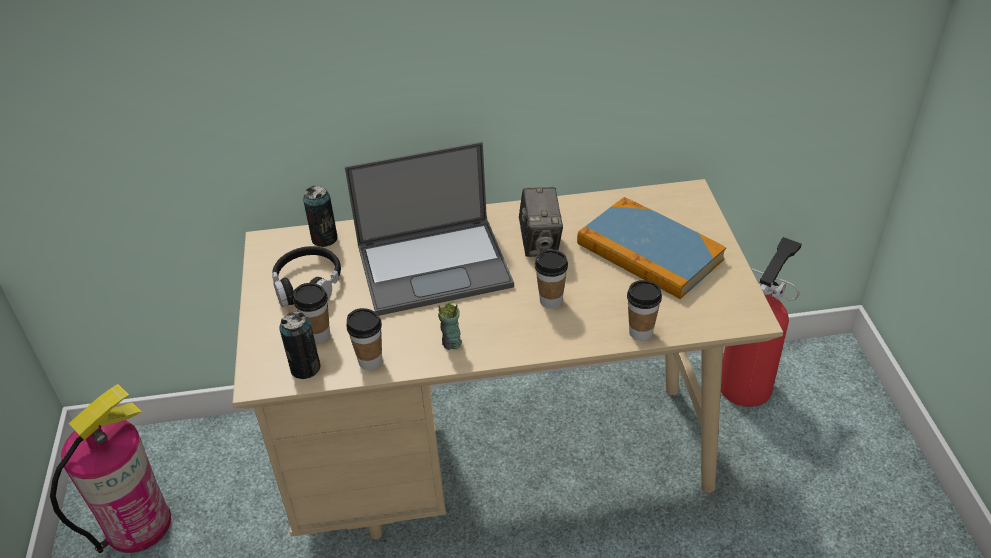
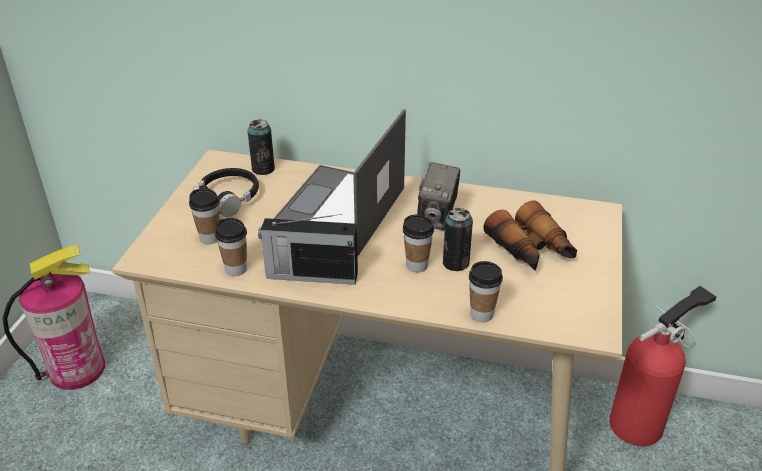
camera: 20 degrees right, 5 degrees down
(305, 368) = (183, 259): can -> can (455, 263)
(435, 265) = (337, 211): laptop -> laptop turned 105 degrees clockwise
(451, 343) = (310, 275): cup -> radio
(649, 252) = (531, 250): book -> binoculars

